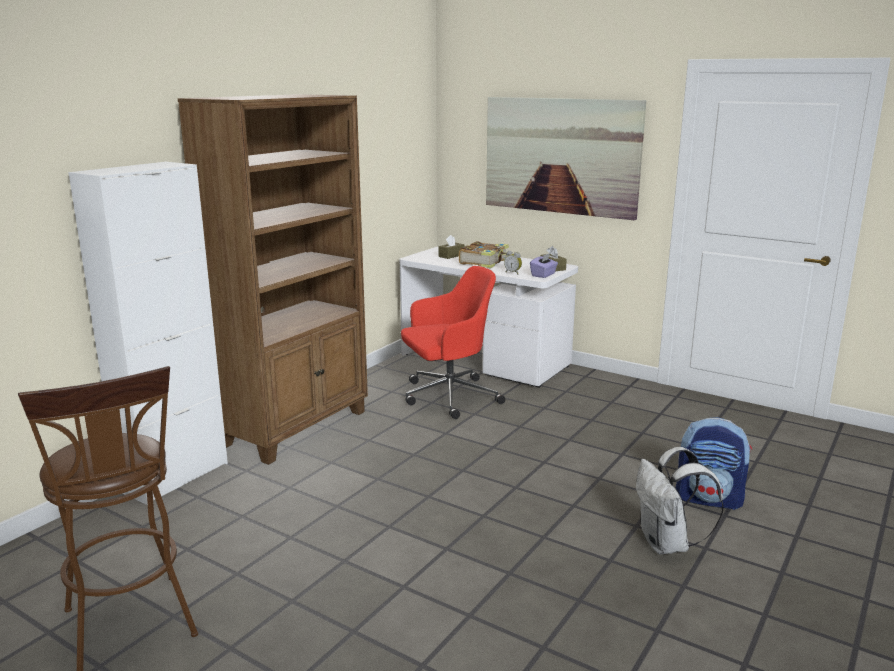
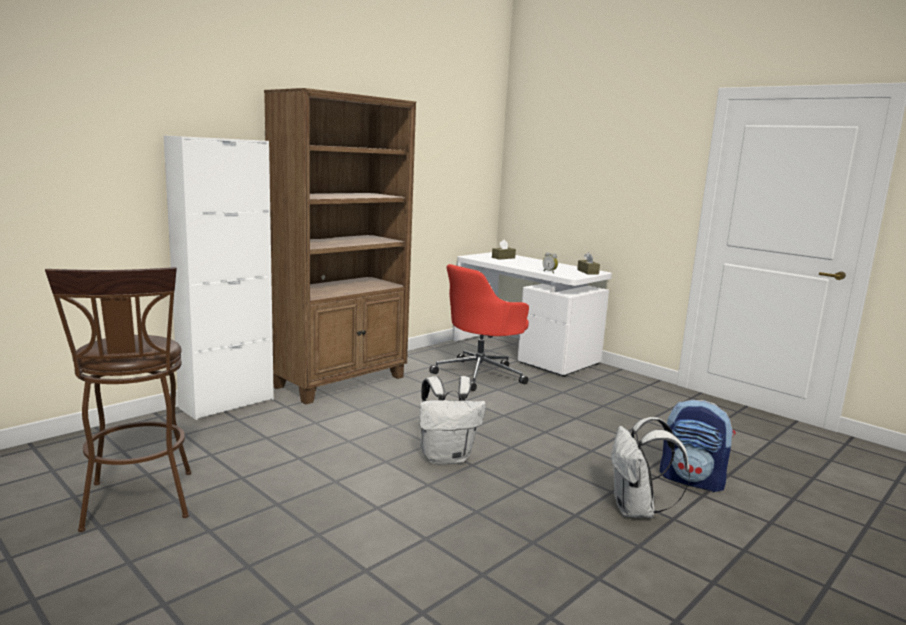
camera: 10 degrees right, 5 degrees down
(448, 397) = (480, 374): red office chair -> red office chair turned 150 degrees clockwise
(453, 511) = (446, 457): none -> white backpack
(484, 262) = (529, 264): book -> none
(543, 275) = (576, 275): purple tissue box -> none
(561, 156) = (603, 174): picture -> none

